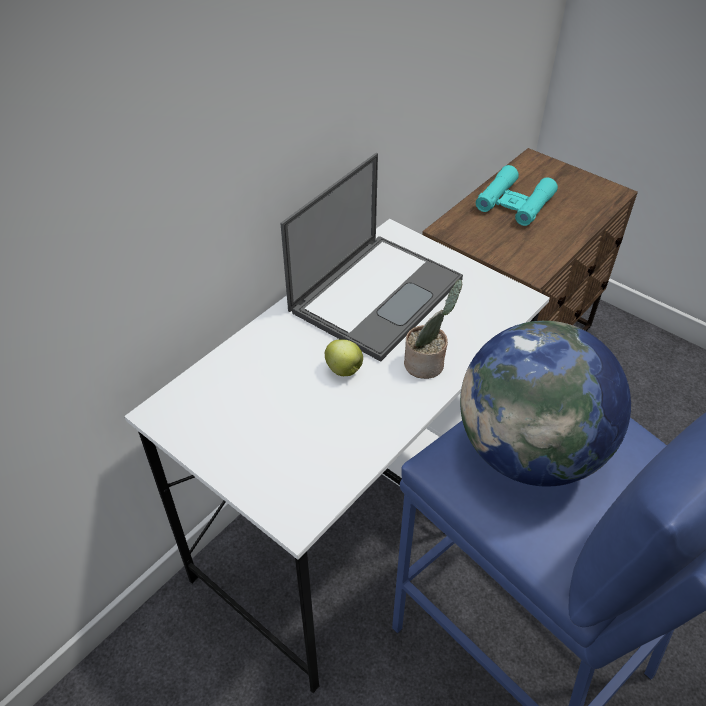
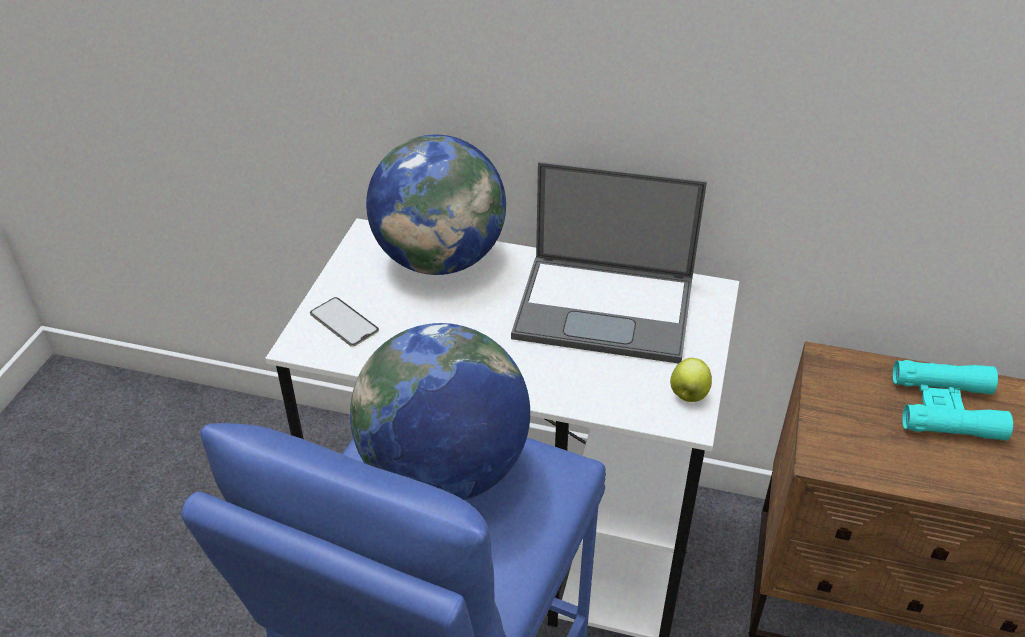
camera: 65 degrees right, 5 degrees down
(241, 373) = (440, 259): none -> globe
(284, 472) = (344, 322): none -> phone
(345, 370) = (484, 319): apple -> apple (688, 395)
(427, 364) = (529, 372): potted plant -> none

